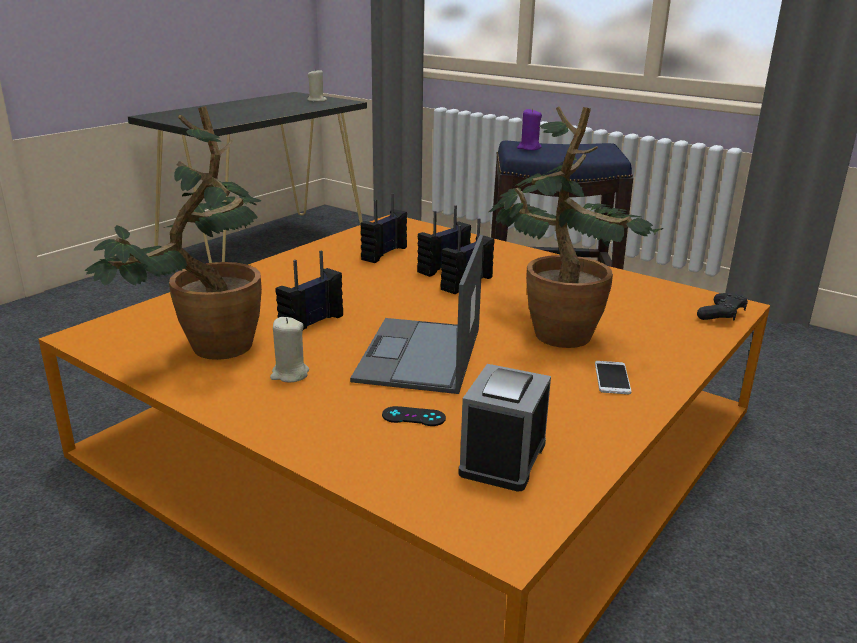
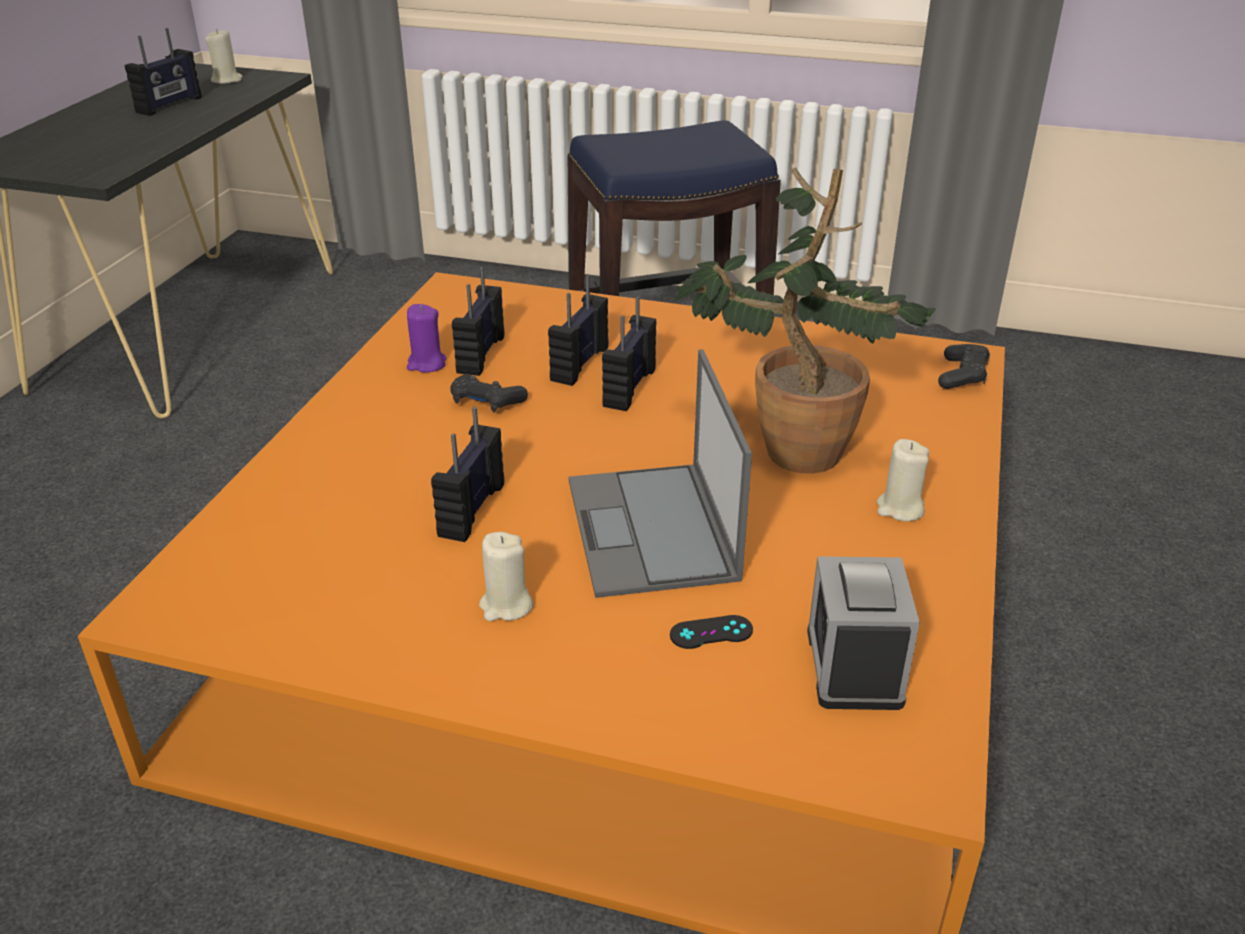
camera: 20 degrees left, 10 degrees up
(207, 350) = (359, 593): potted plant -> none
(274, 106) = (170, 105): none -> radio
(367, 276) = (486, 402): none -> black game controller
(529, 148) = (626, 150): purple candle -> purple candle (426, 364)
(612, 378) = (900, 508): phone -> beige candle

